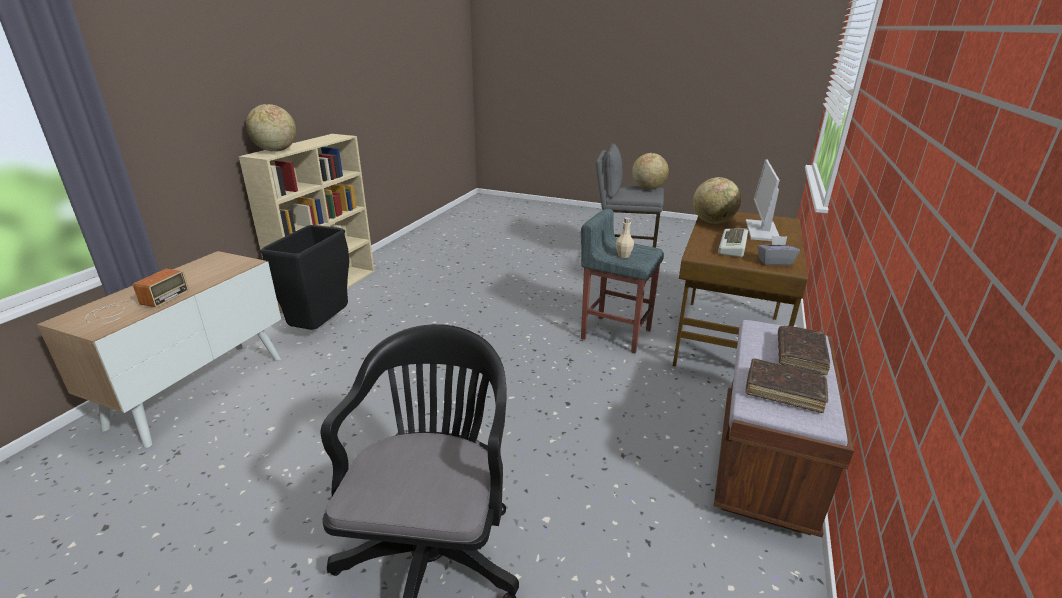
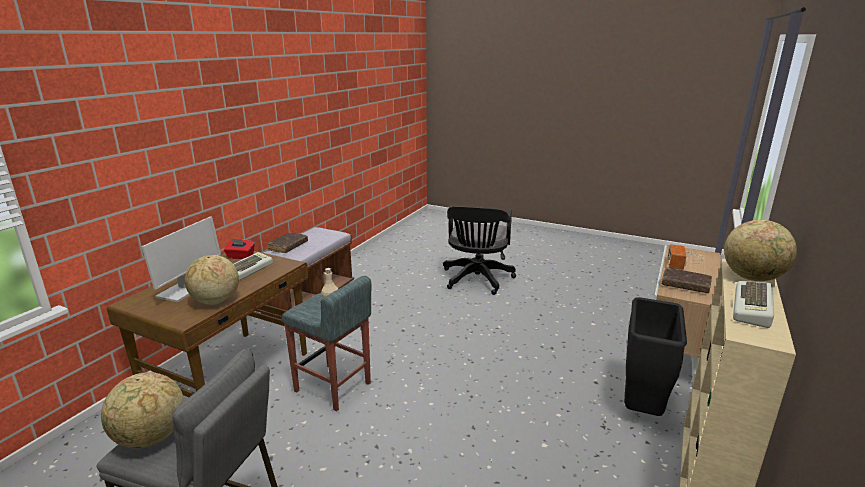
camera: 175 degrees left, 5 degrees down
(314, 141) = (754, 309): none -> keyboard
(774, 262) = (240, 256): grey tissue box -> red tissue box
(784, 391) = (319, 235): brown book -> brown book (685, 285)

